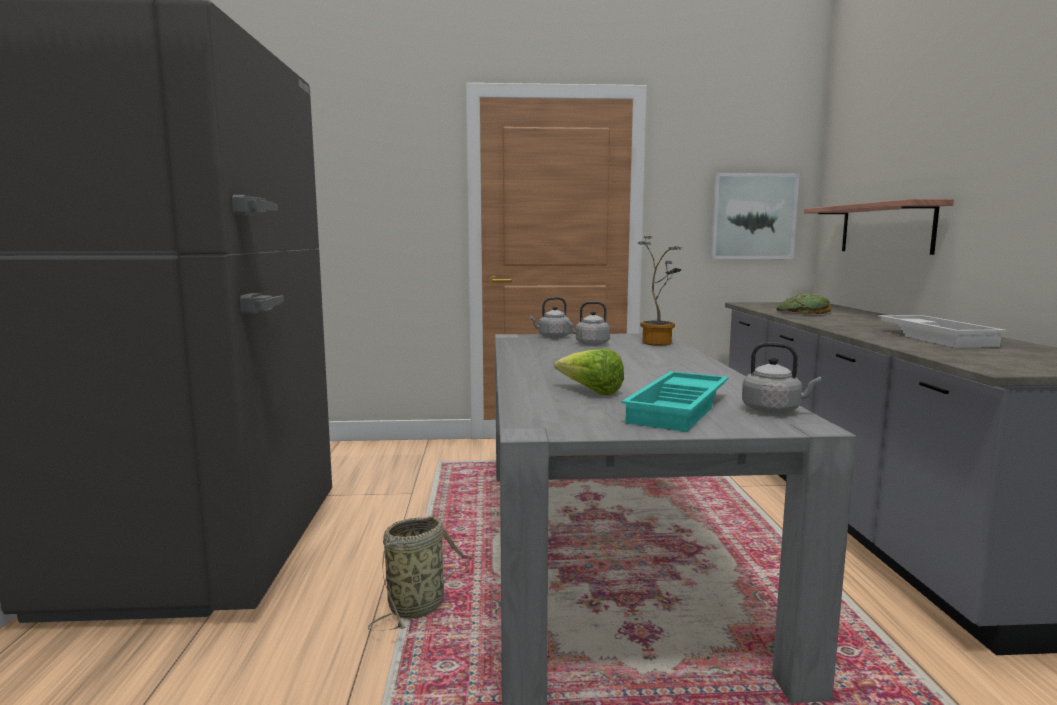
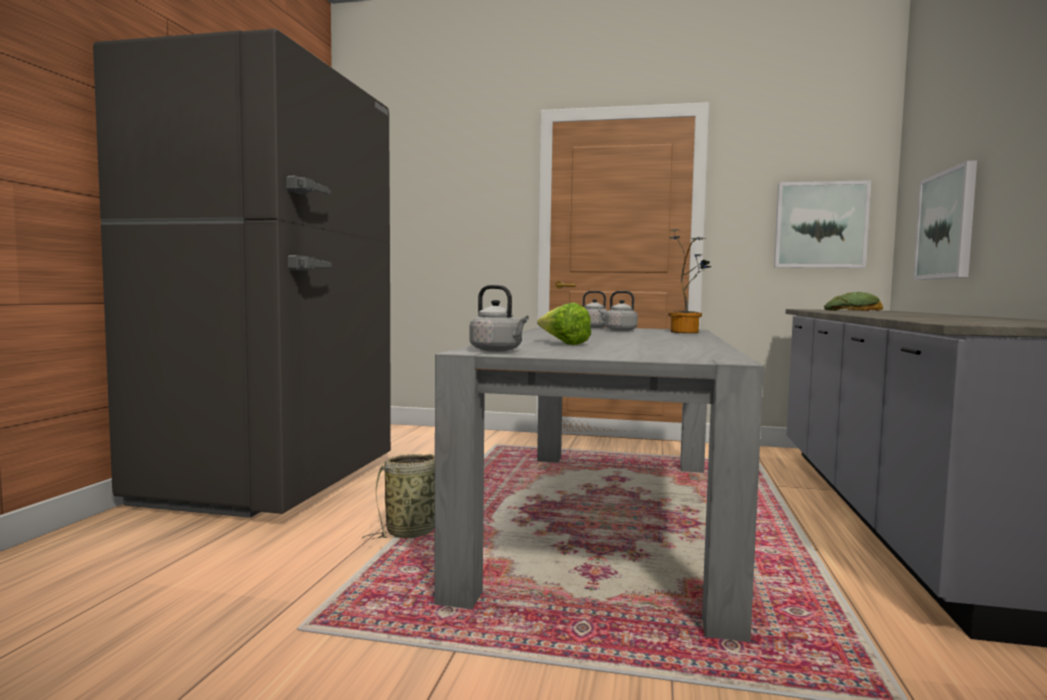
camera: 15 degrees right, 5 degrees down
(680, 409) = (624, 351): turquoise tray -> none
(774, 410) = (713, 355): grey kettle -> grey kettle (498, 350)
(885, 228) = (946, 225): shelf -> picture
(937, 338) = (956, 317): white tray -> none

